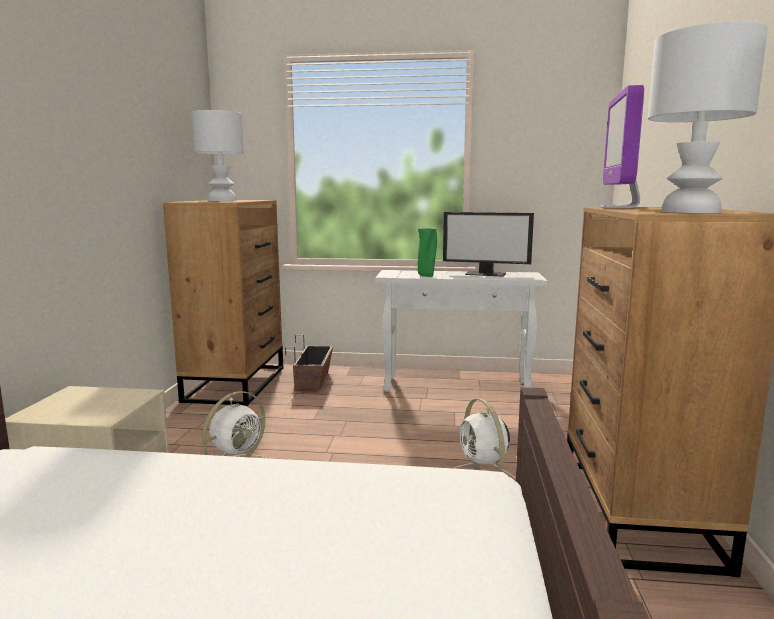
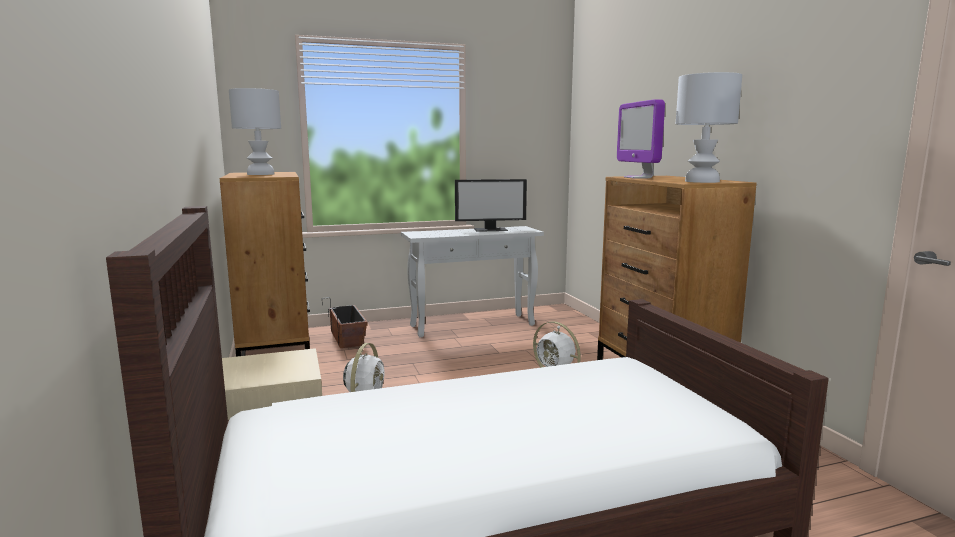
camera: 25 degrees left, 0 degrees up
(426, 275) = (448, 234): green vase -> none

